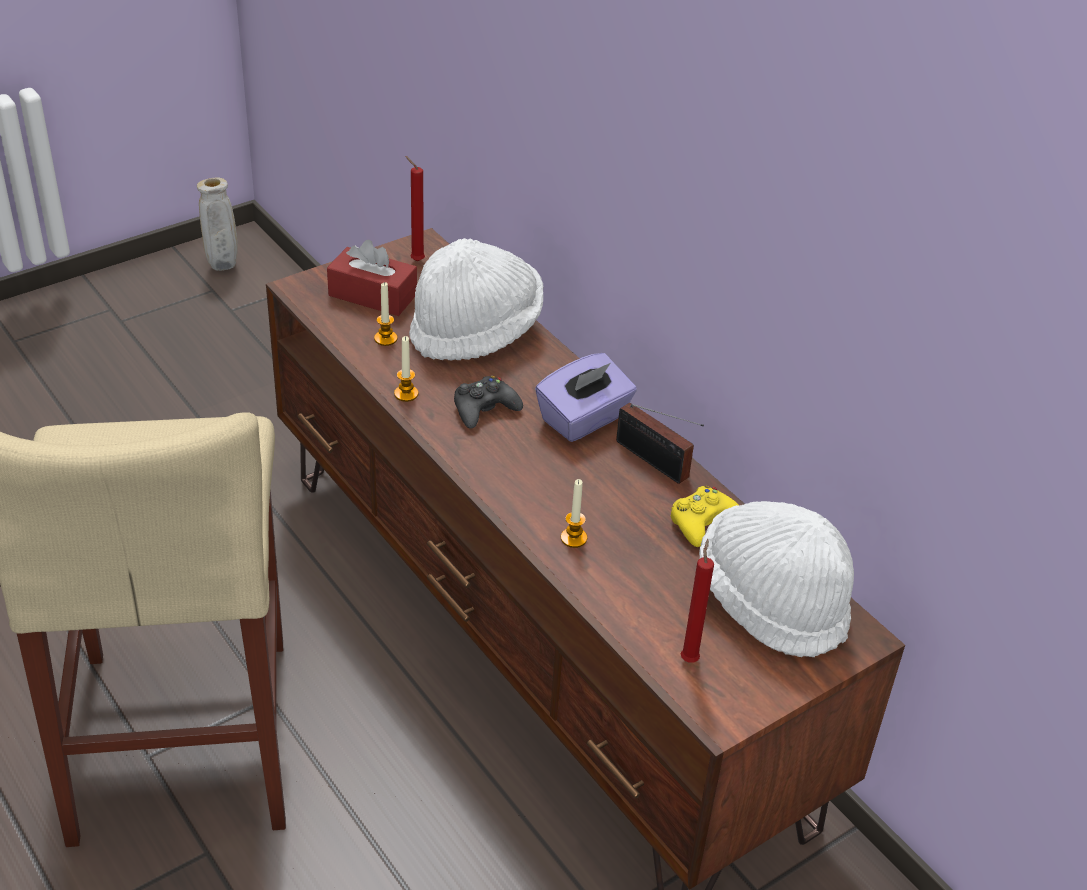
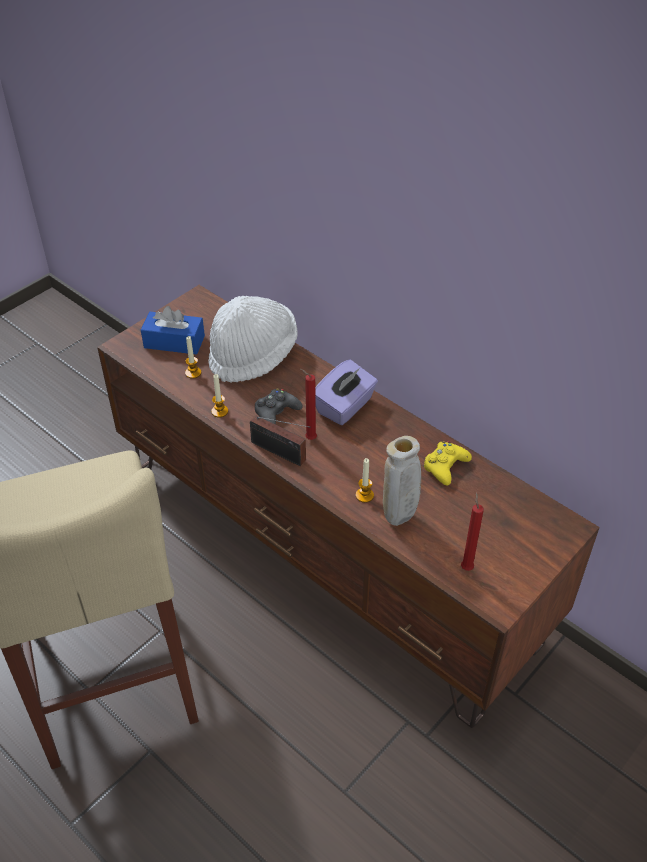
camera: 10 degrees left, 5 degrees up
(223, 268) = (40, 325): beige vase -> beige vase (399, 519)
(372, 295) = (174, 342): red tissue box -> blue tissue box
(415, 260) = (195, 310): red candle -> red candle (309, 438)
(655, 462) = (401, 429): radio -> radio (281, 453)
(771, 601) = (506, 514): white hat -> none

